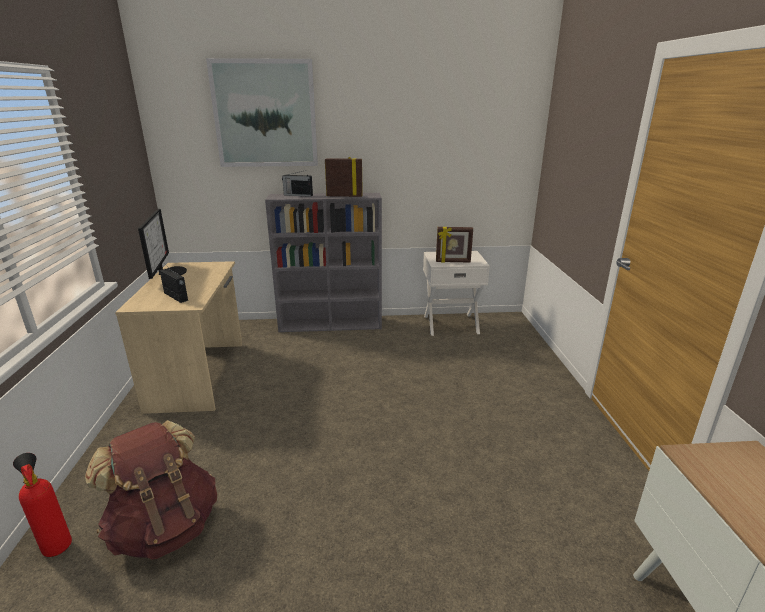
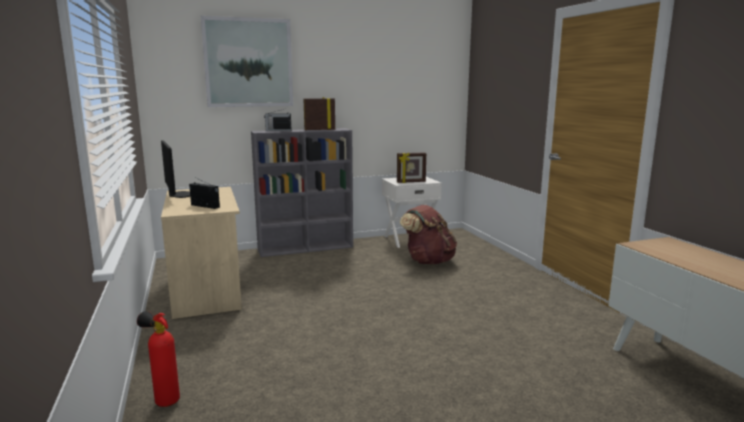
camera: 15 degrees left, 10 degrees down
(165, 527) = (255, 377): brown backpack -> brown backpack (428, 261)

